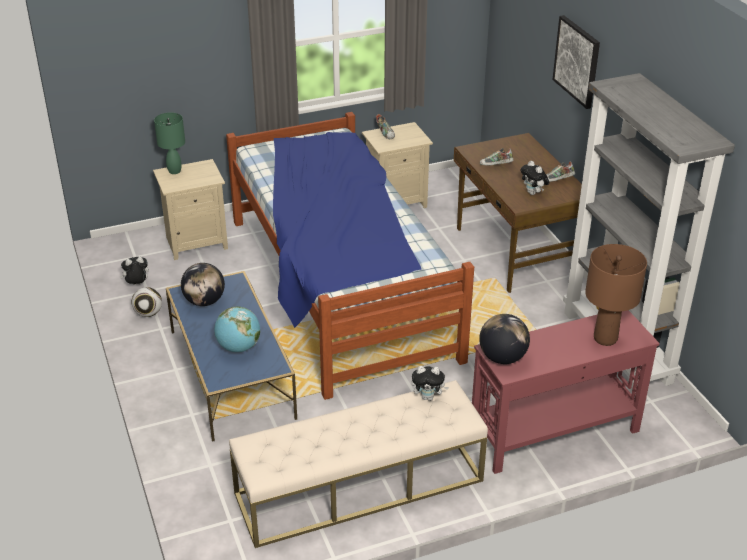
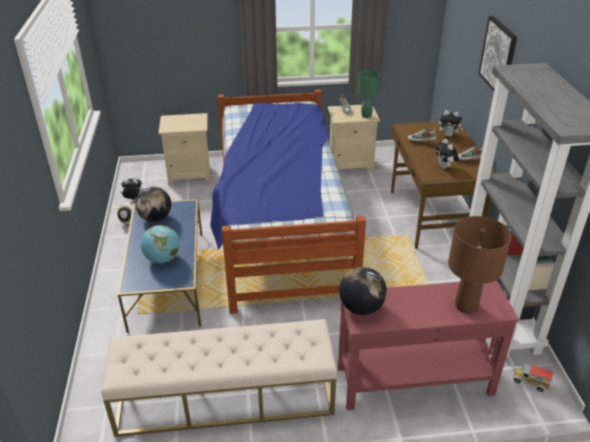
camera: 15 degrees right, 0 degrees up
(175, 171) = (175, 118): green table lamp -> green table lamp (367, 115)
(428, 397) = (293, 331): plush toy -> plush toy (448, 135)
(670, 413) = (530, 382): none -> toy truck

